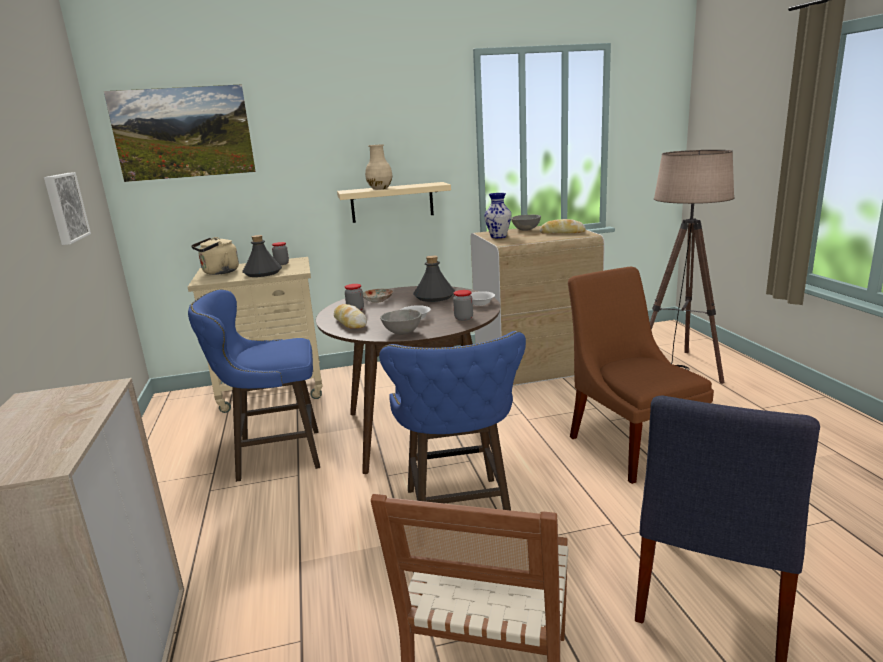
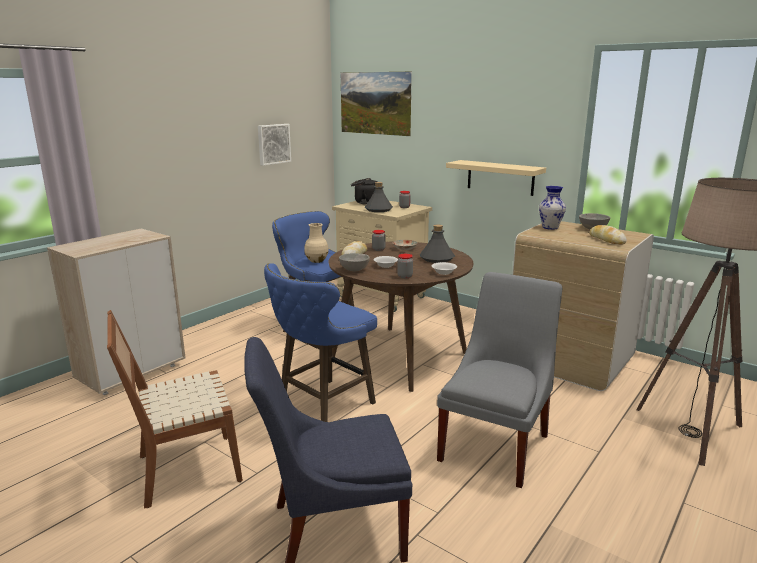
camera: 50 degrees right, 0 degrees up
(218, 272) = (365, 203): beige kettle -> black kettle
(380, 188) = (482, 164): beige vase -> beige vase (316, 261)
(631, 445) = (496, 444): brown chair -> grey chair

